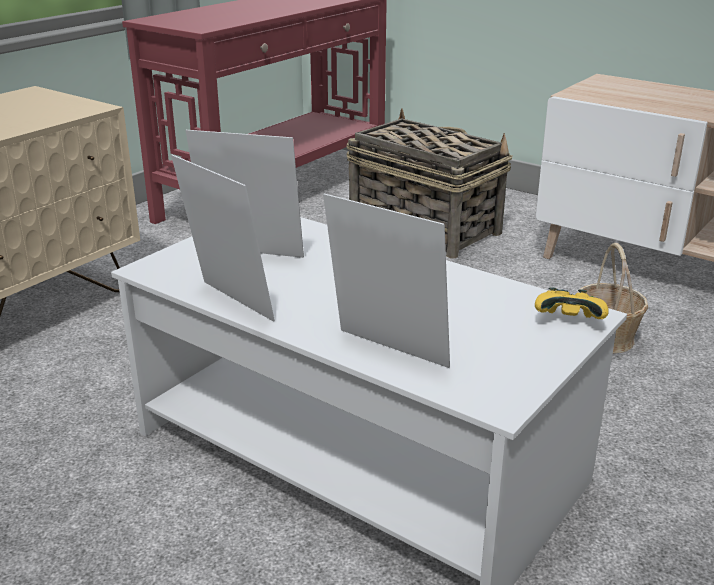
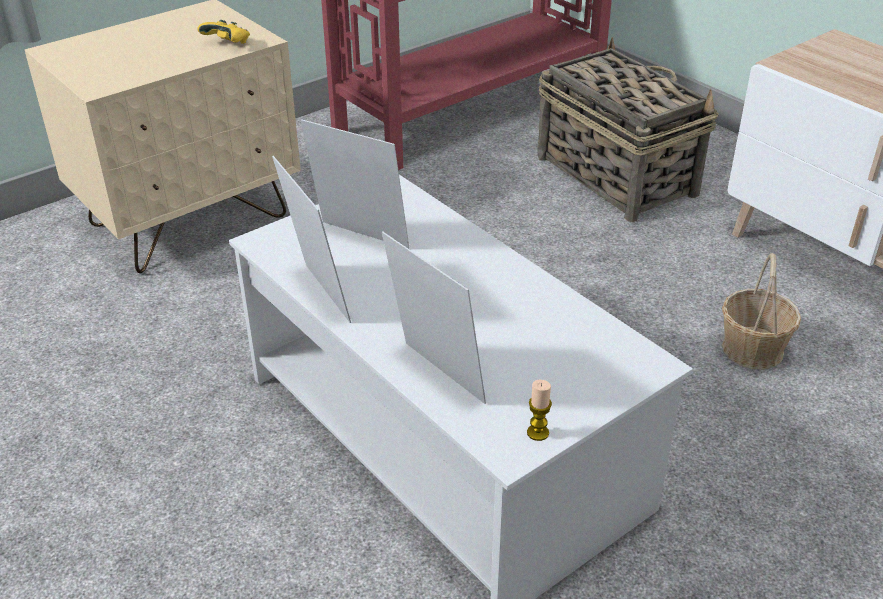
camera: 15 degrees right, 10 degrees up
(516, 384) = (538, 433): none -> candle
(569, 321) = (628, 368): yellow game controller -> yellow game controller (228, 44)

